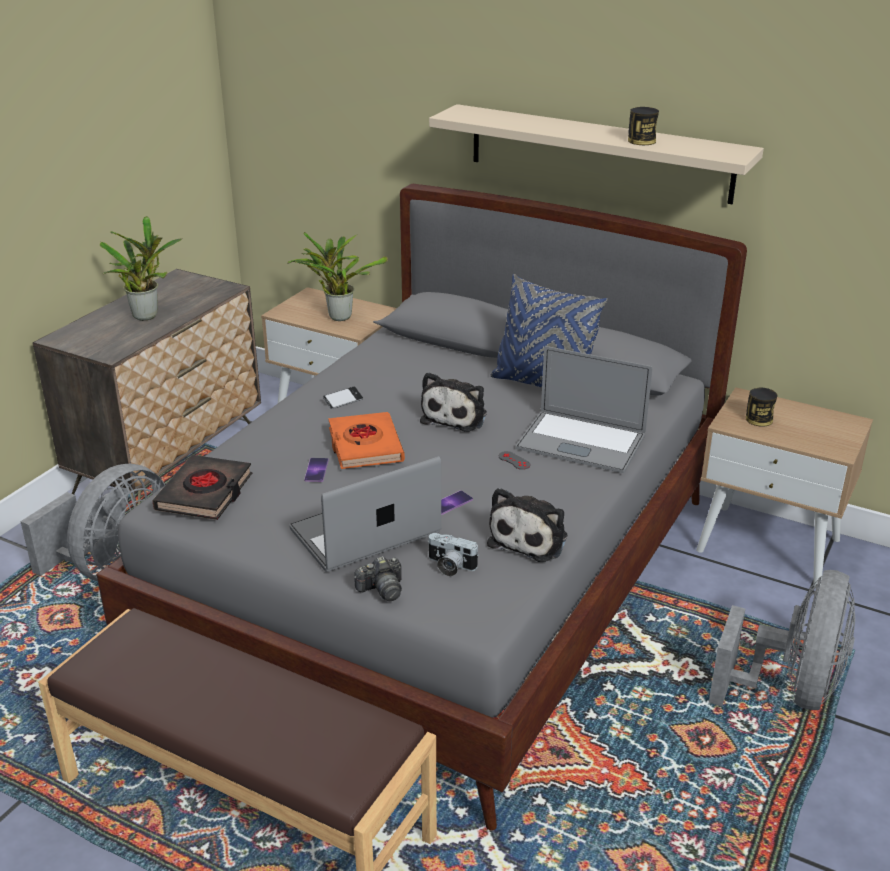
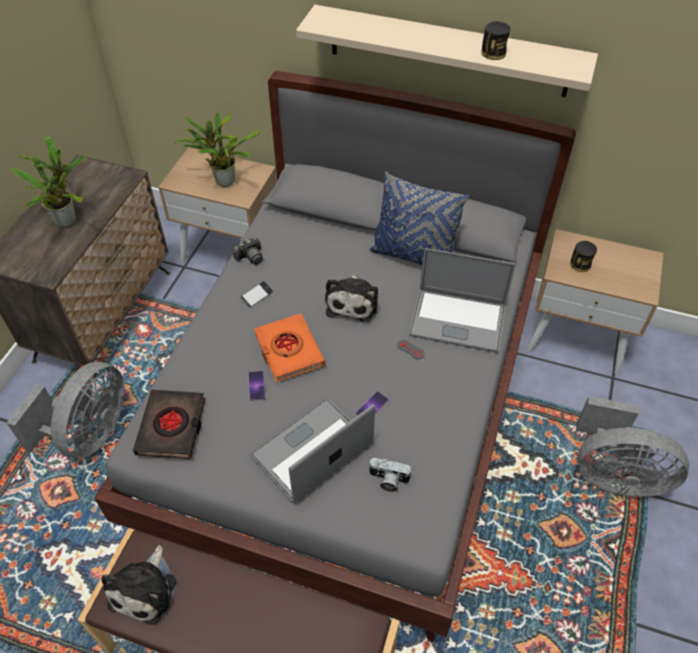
camera: 10 degrees left, 20 degrees up
(382, 589) = (341, 516): camera -> camera (250, 257)
(530, 538) = (442, 438): plush toy -> plush toy (146, 589)
(790, 689) = (613, 475): grey fan -> grey fan turned 90 degrees clockwise

